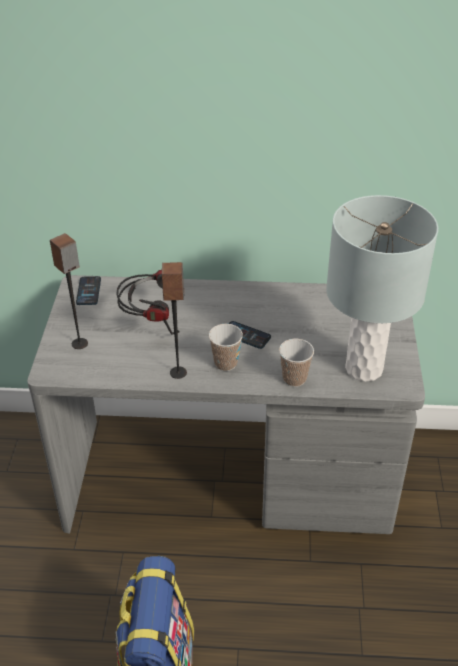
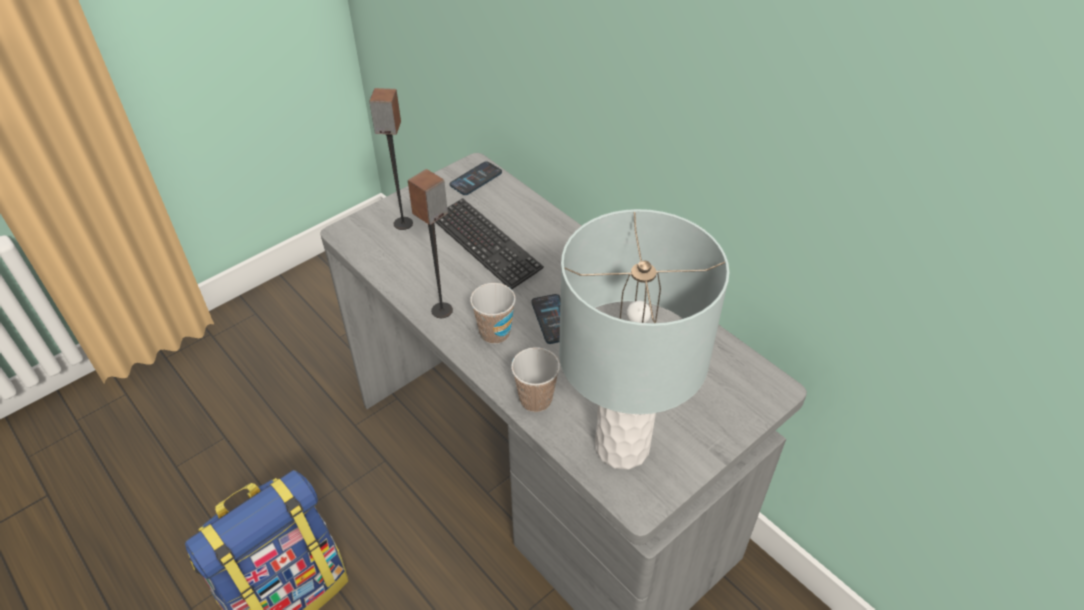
camera: 45 degrees right, 5 degrees up
(151, 323) = (485, 245): headphones -> keyboard

